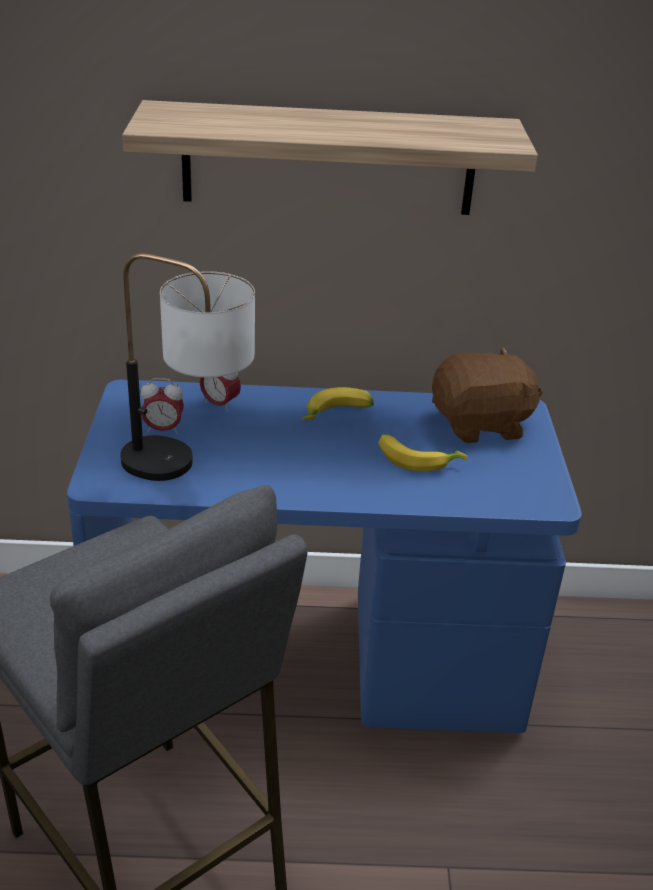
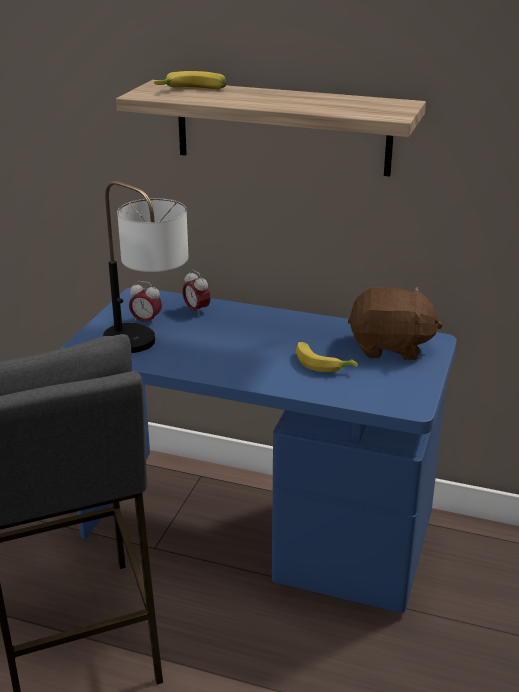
camera: 20 degrees right, 5 degrees down
(337, 415) = (280, 327): banana -> banana (192, 91)

